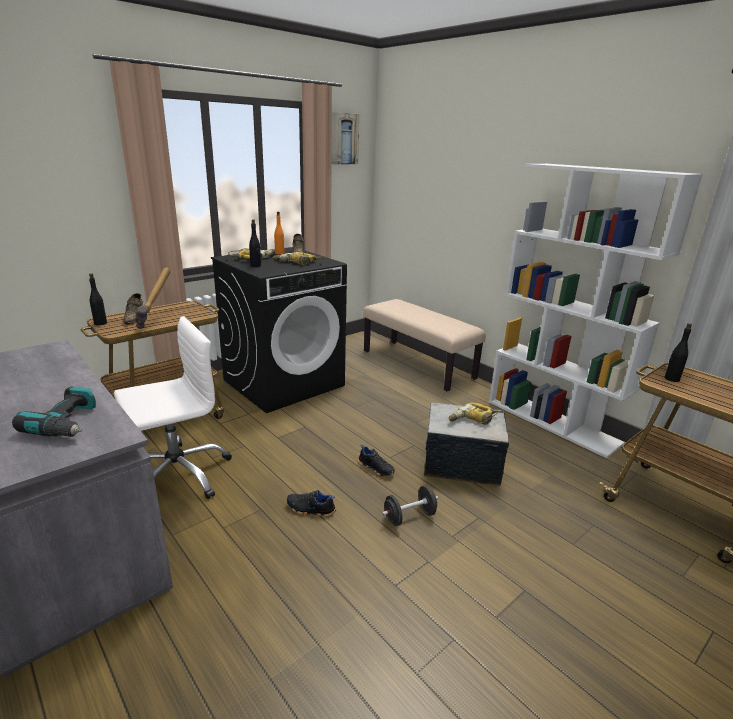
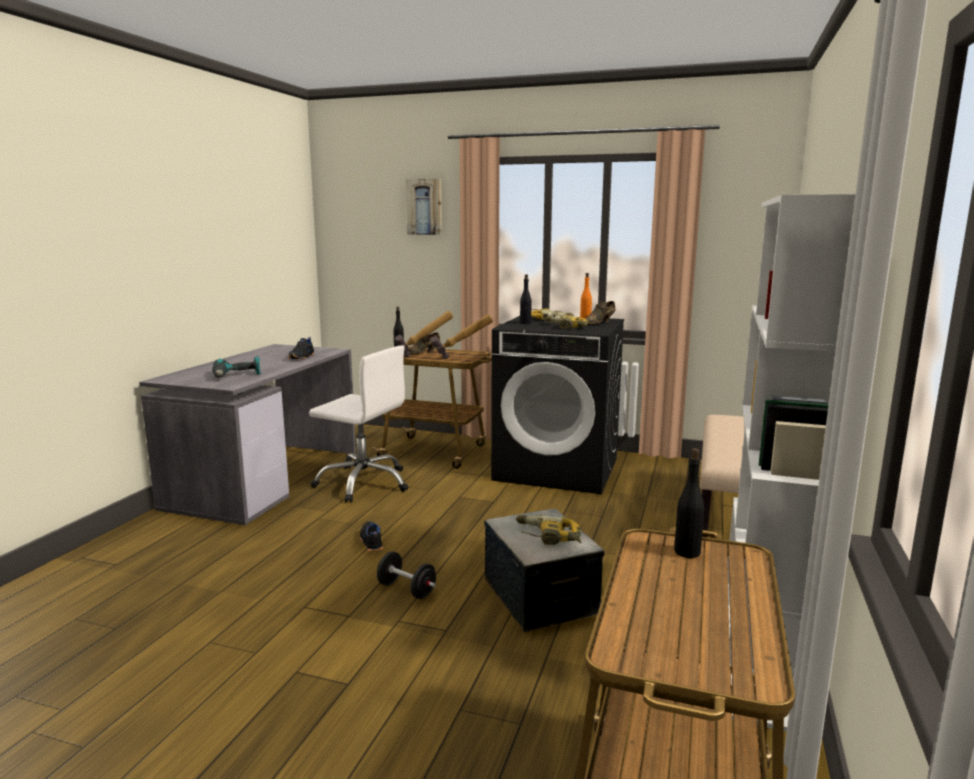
camera: 60 degrees right, 10 degrees down
(198, 315) = (462, 360): none -> hammer
(343, 139) = (734, 193): picture -> picture (425, 207)
(376, 468) = (468, 552): black shoe -> black shoe (302, 357)

